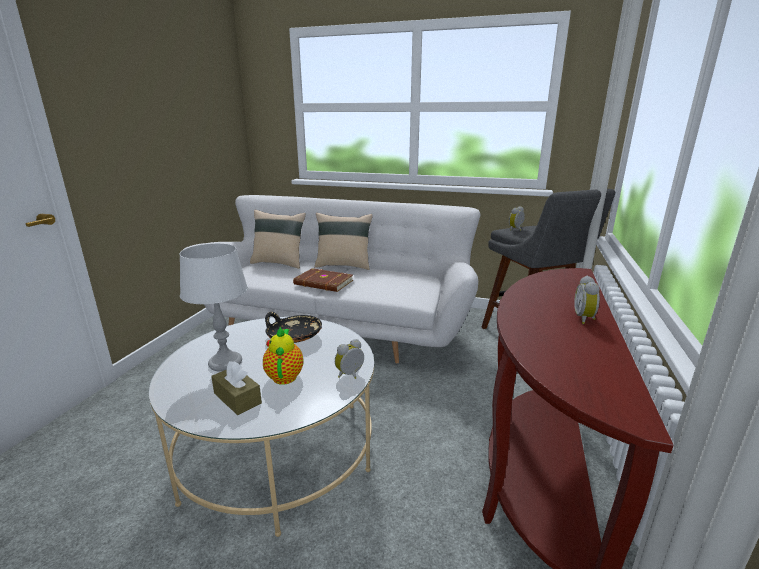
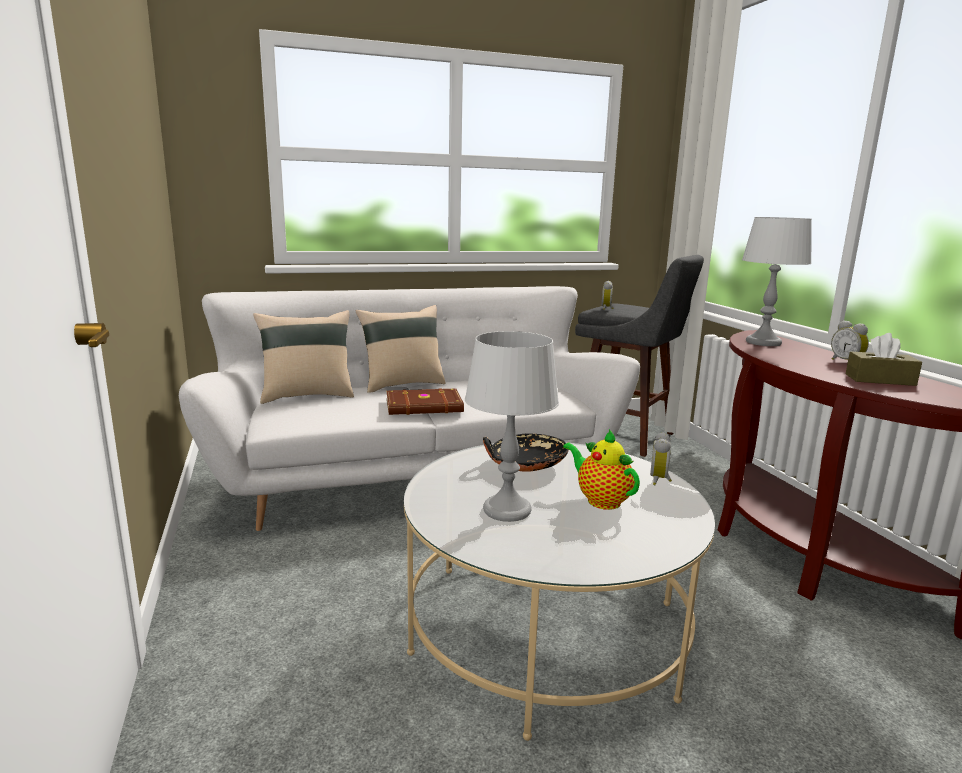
camera: 35 degrees left, 5 degrees down
(237, 398) = (601, 535): brown tissue box -> brown tissue box (880, 380)
(555, 282) = (763, 342): none -> grey table lamp

